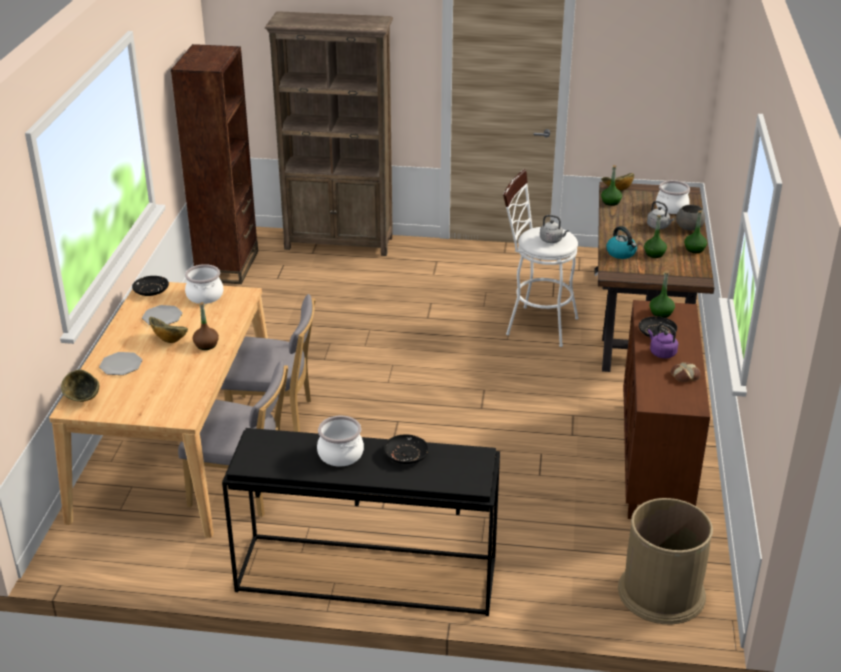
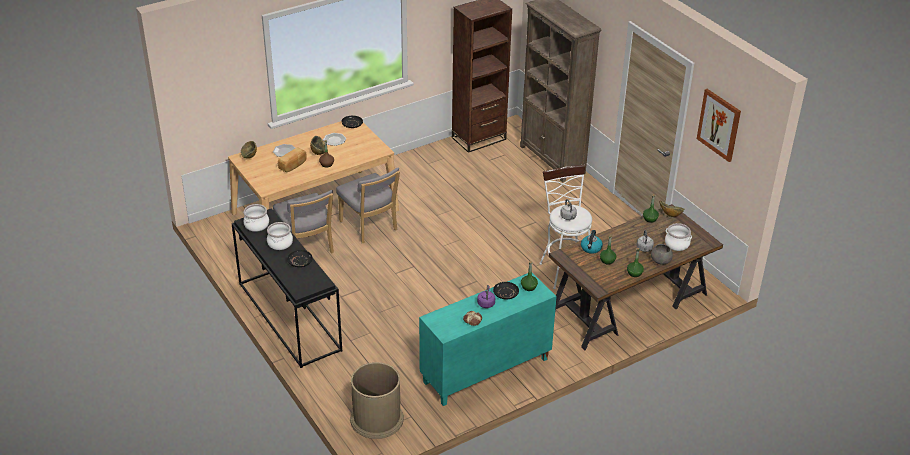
camera: 50 degrees right, 5 degrees up
(165, 372) = (293, 165): none -> bread
(205, 296) = (366, 141): cooking pot -> cooking pot (257, 225)
(636, 50) = (719, 124): none -> picture
(655, 461) = (485, 371): brown cabinet -> turquoise cabinet

